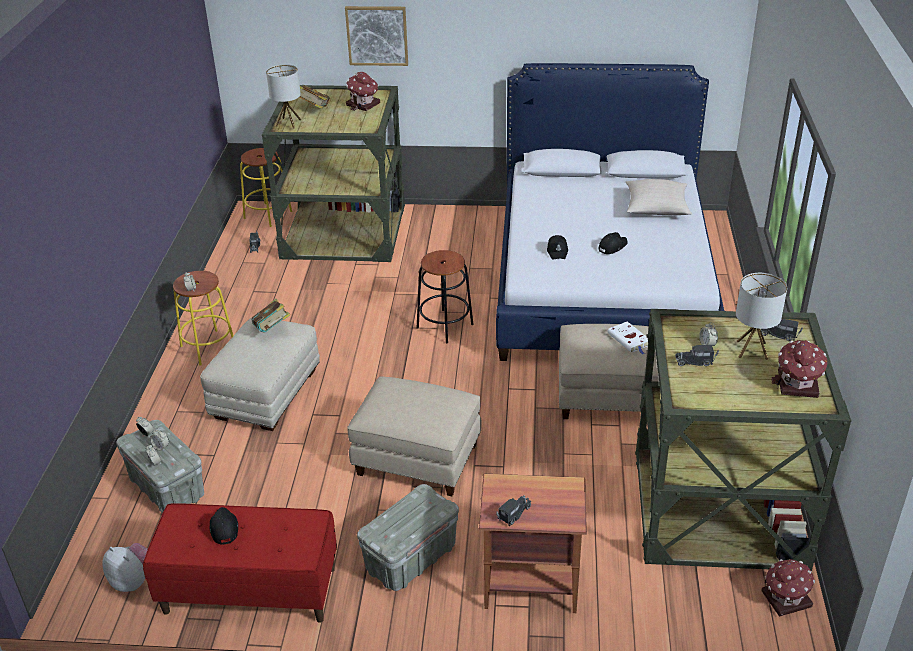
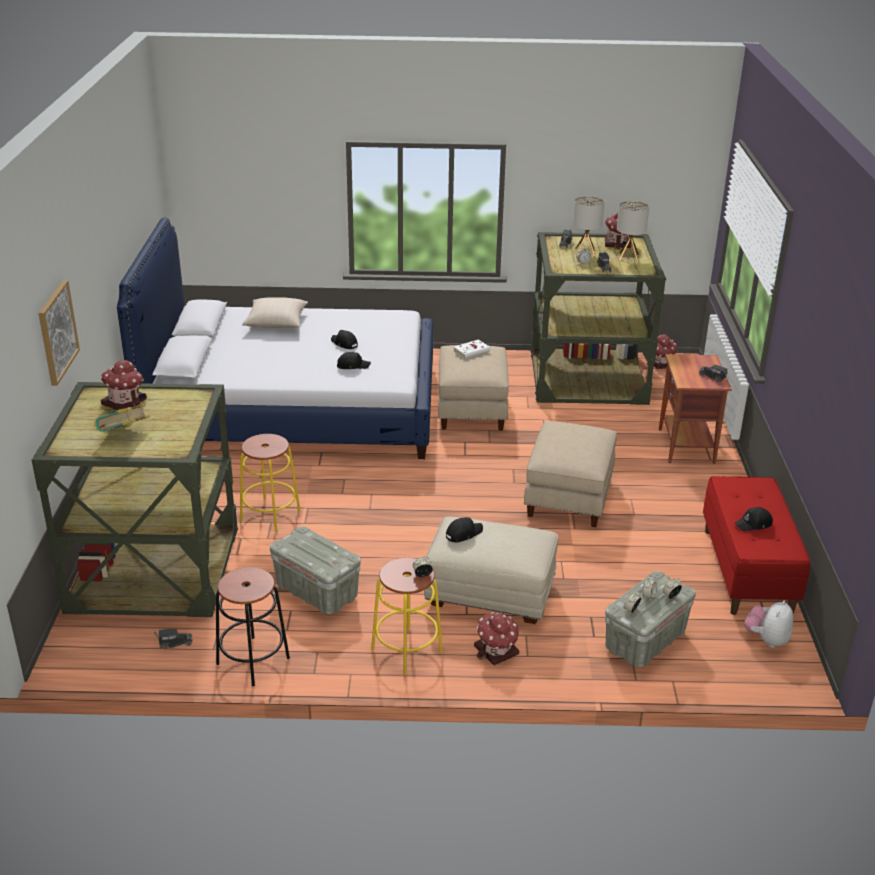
camera: 95 degrees left, 5 degrees down
(189, 394) = (496, 651): none -> toy house
(268, 214) = (85, 642): yellow stool -> yellow stool (270, 515)
(272, 329) = (463, 533): book -> black cap
(288, 123) = (166, 447): table lamp -> table lamp (628, 257)
(411, 558) = (680, 495): grey storage box -> grey storage box (316, 592)
(445, 326) = (368, 489): black stool -> black stool (253, 661)

